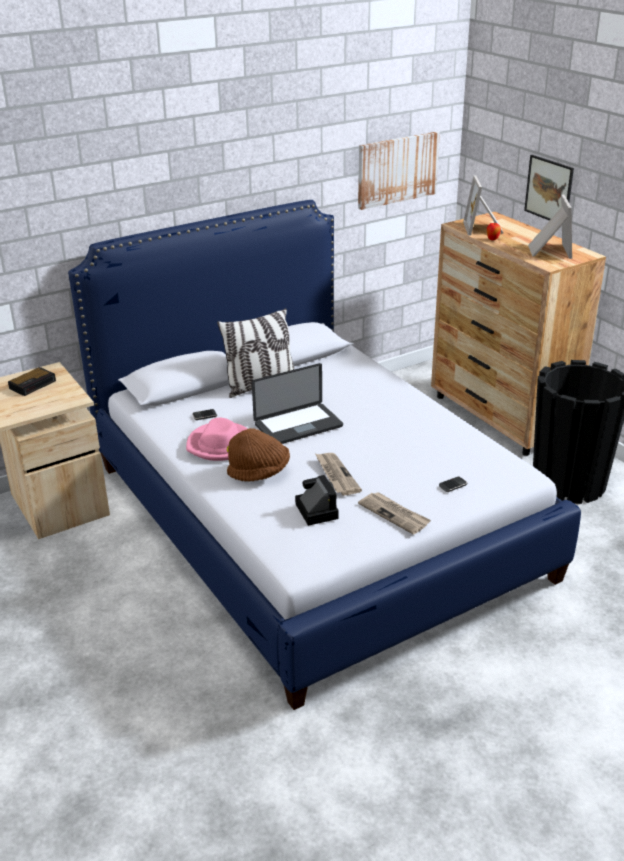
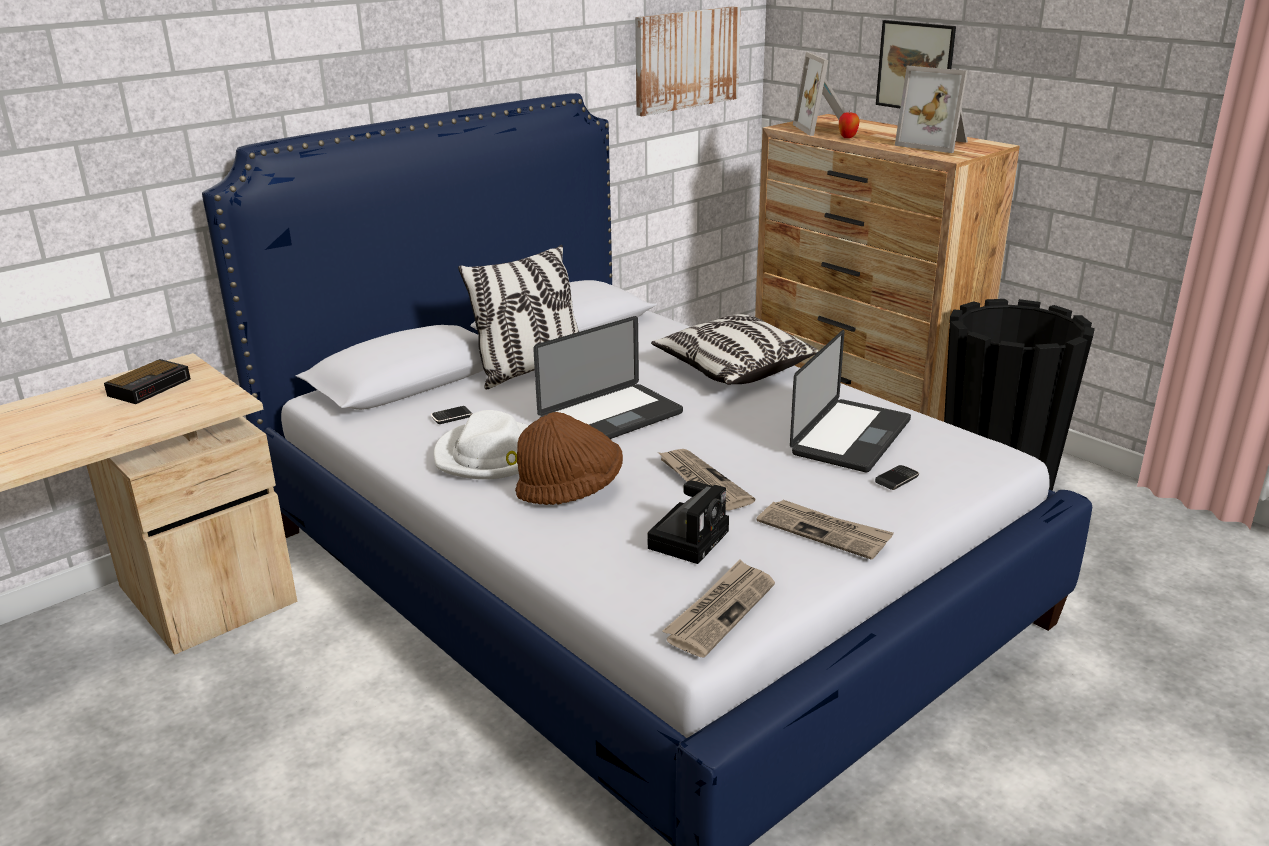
camera: 10 degrees left, 5 degrees down
(220, 445) = (491, 455): pink hat -> white hat
(315, 510) = (689, 537): camera -> camera turned 60 degrees clockwise
(316, 555) = (720, 611): none -> newspaper
(386, 397) = (732, 369): none -> pillow
(439, 453) = (851, 437): none -> laptop
(548, 251) = (935, 144): picture frame -> picture frame turned 135 degrees clockwise

